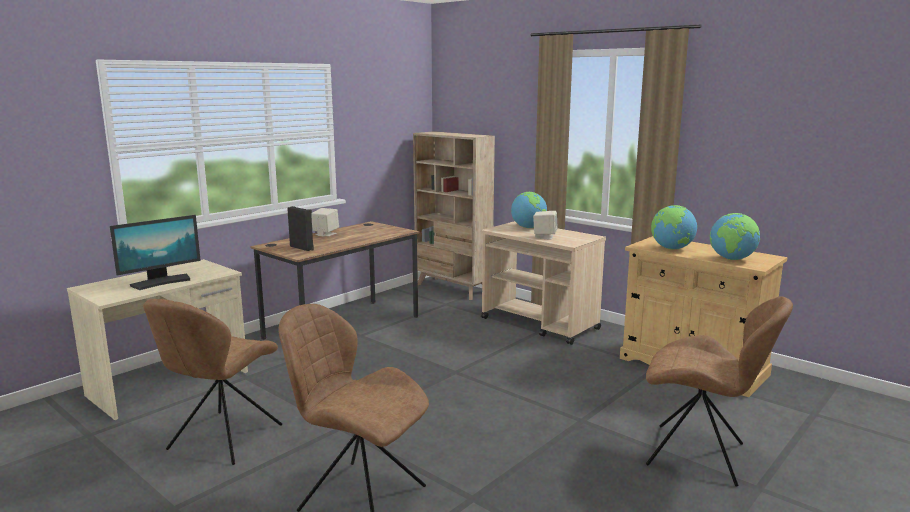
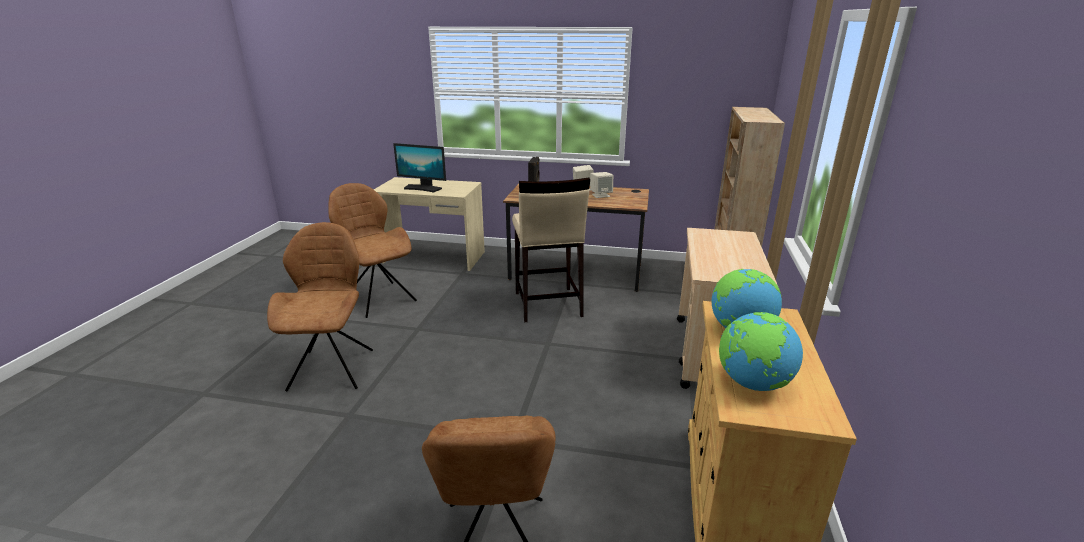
camera: 60 degrees right, 10 degrees up
(223, 439) = (379, 298): brown chair -> brown chair turned 60 degrees clockwise
(387, 354) = (547, 305): none -> beige stool
(528, 227) = (737, 243): globe -> none
(544, 237) = (711, 257): beige speaker -> beige speaker (600, 195)

